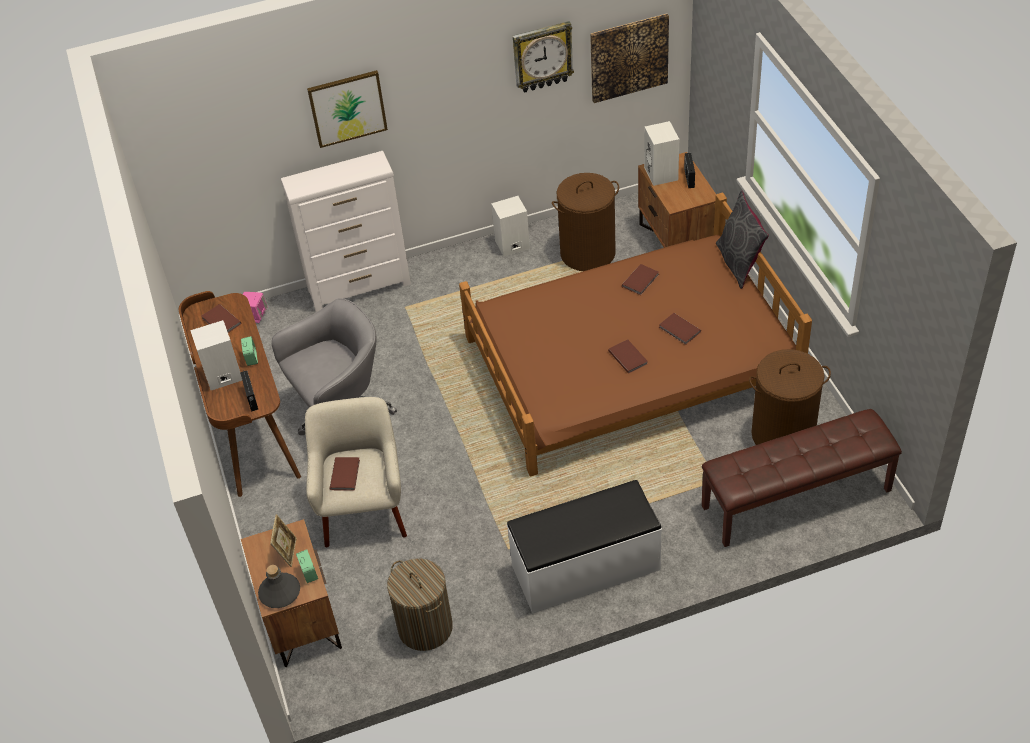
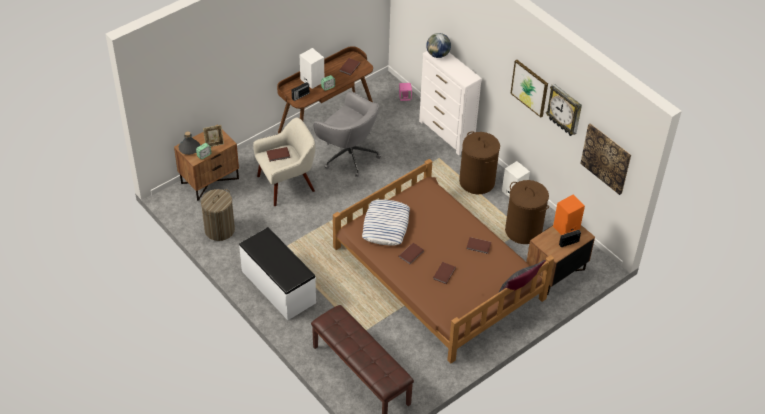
camera: 65 degrees right, 0 degrees up
(304, 184) = (438, 55): none -> globe
(347, 108) = (475, 41): picture -> picture (529, 88)
(559, 374) = (386, 226): none -> pillow
(662, 174) = (566, 228): white speaker -> orange speaker
(783, 434) = (409, 359): brown laundry basket -> brown laundry basket (477, 181)

